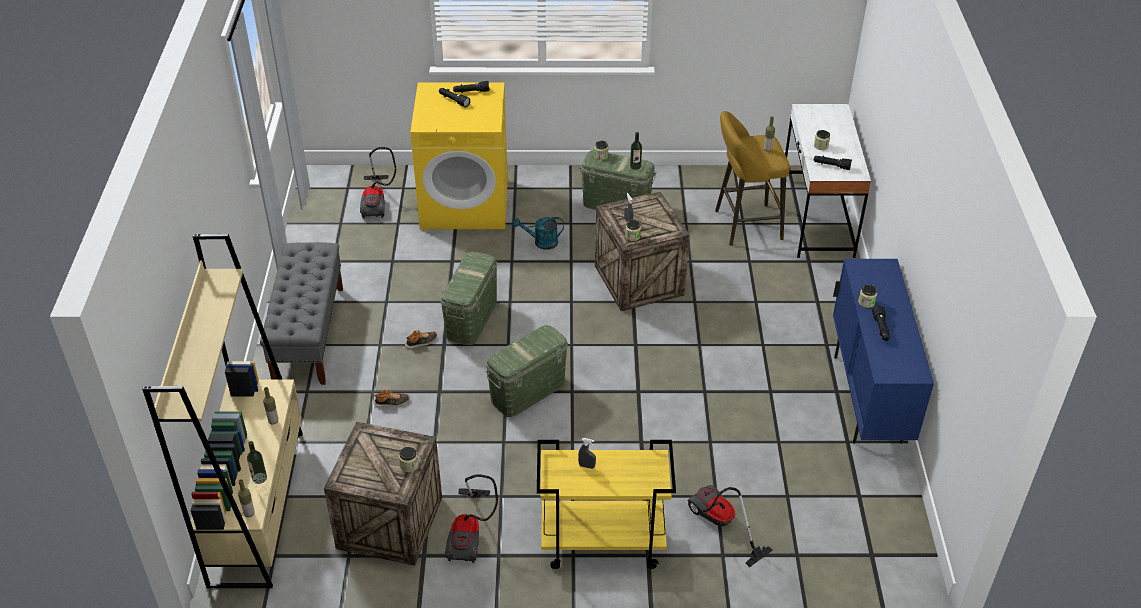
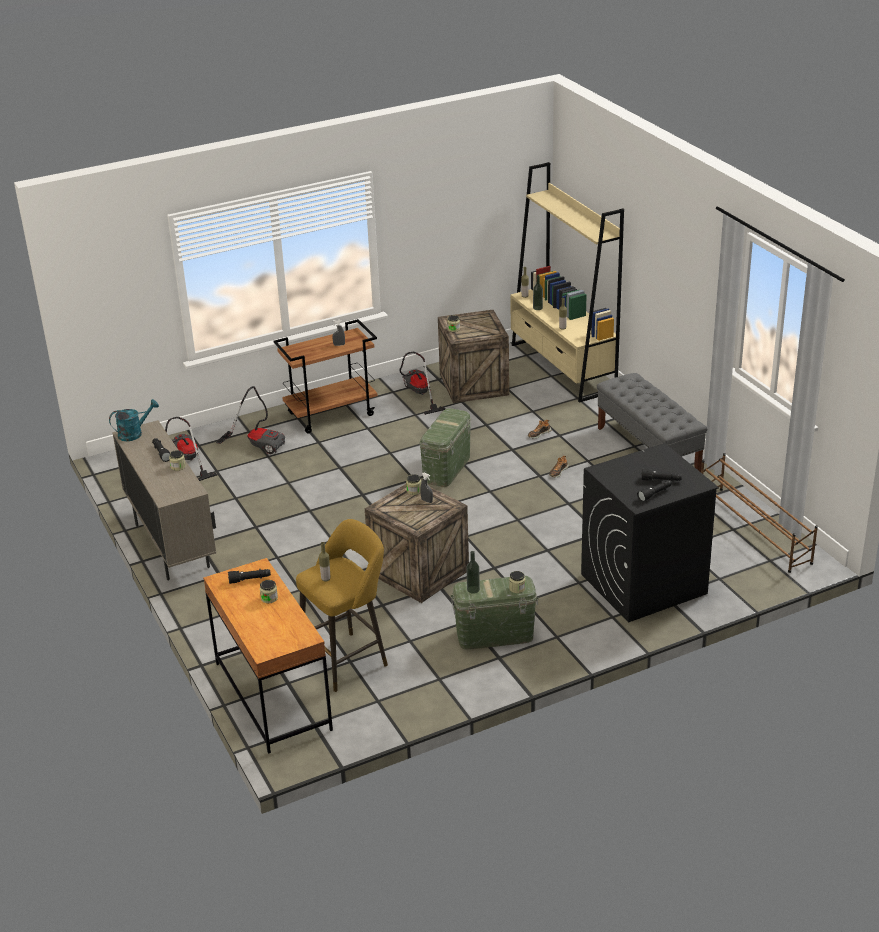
camera: 155 degrees right, 10 degrees down
(325, 216) = (754, 529): none -> brown shoe rack
(377, 202) = (726, 557): vacuum cleaner -> vacuum cleaner (187, 460)
(465, 204) = (643, 584): yellow washing machine -> black washing machine
(471, 319) = (536, 498): green storage box -> none
(541, 242) = (535, 574): turquoise watering can -> turquoise watering can (134, 433)
(601, 543) = (332, 414): yellow cart -> brown cart
(816, 217) = (272, 696): white desk -> brown desk
(867, 399) = (171, 546): blue cabinet -> beige cabinet

